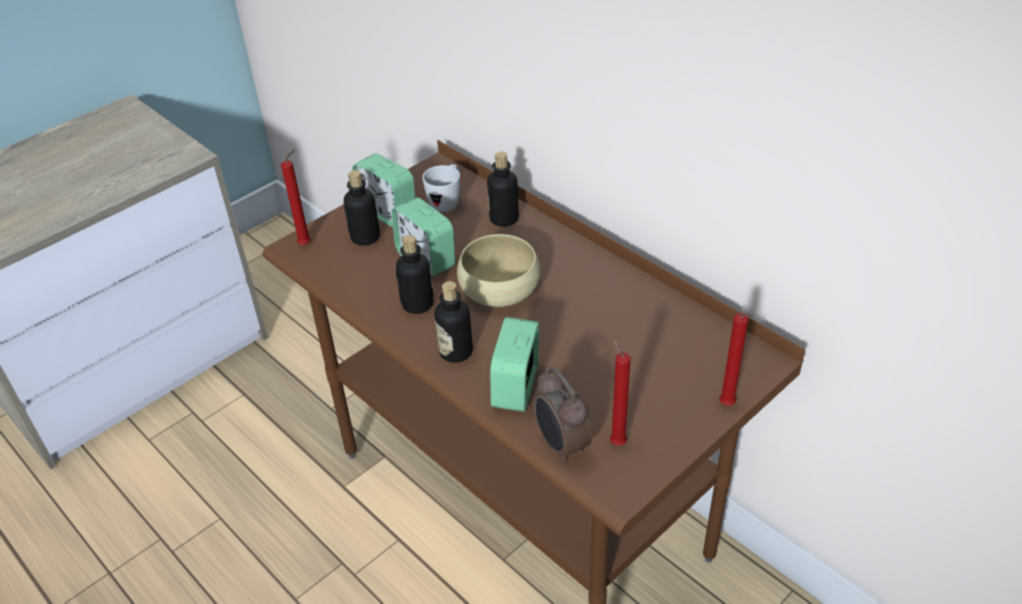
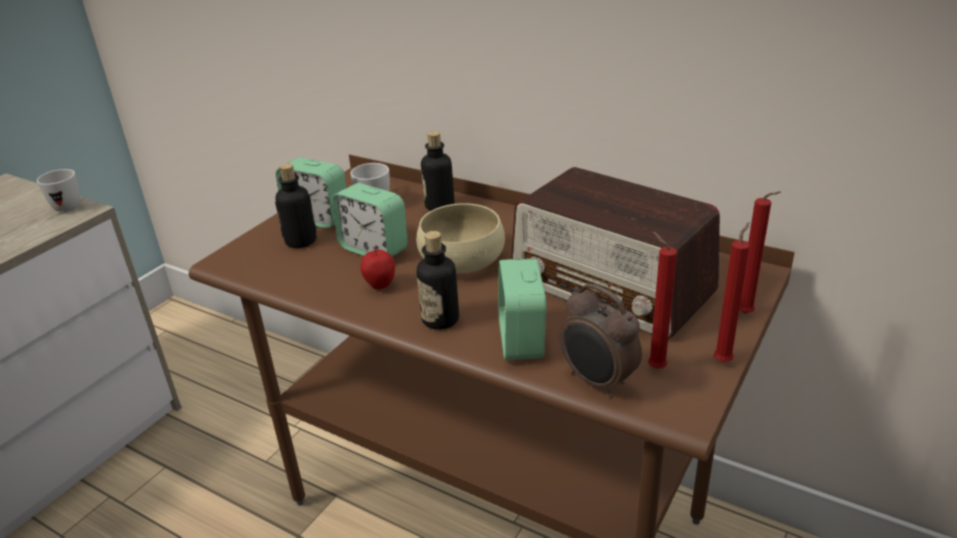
camera: 15 degrees left, 10 degrees down
(180, 146) = (69, 205): none -> white mug
(307, 244) = (238, 256): red candle -> red candle (724, 360)
(417, 304) = (380, 286): bottle -> apple
(621, 349) = (612, 287): none -> radio

